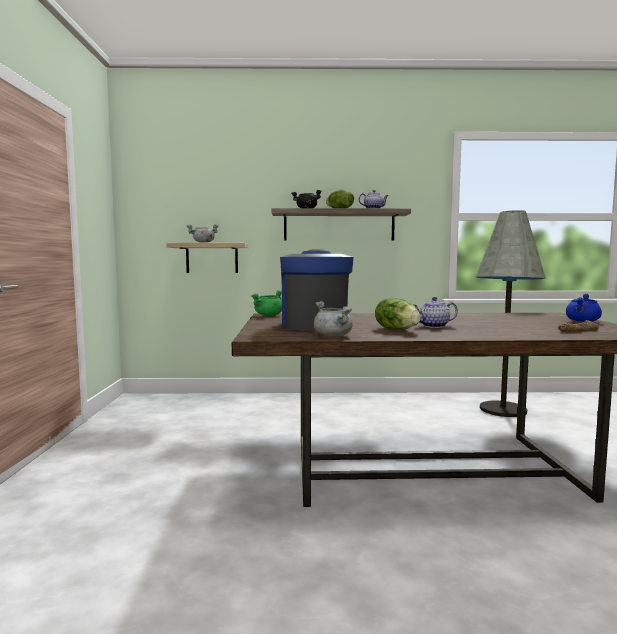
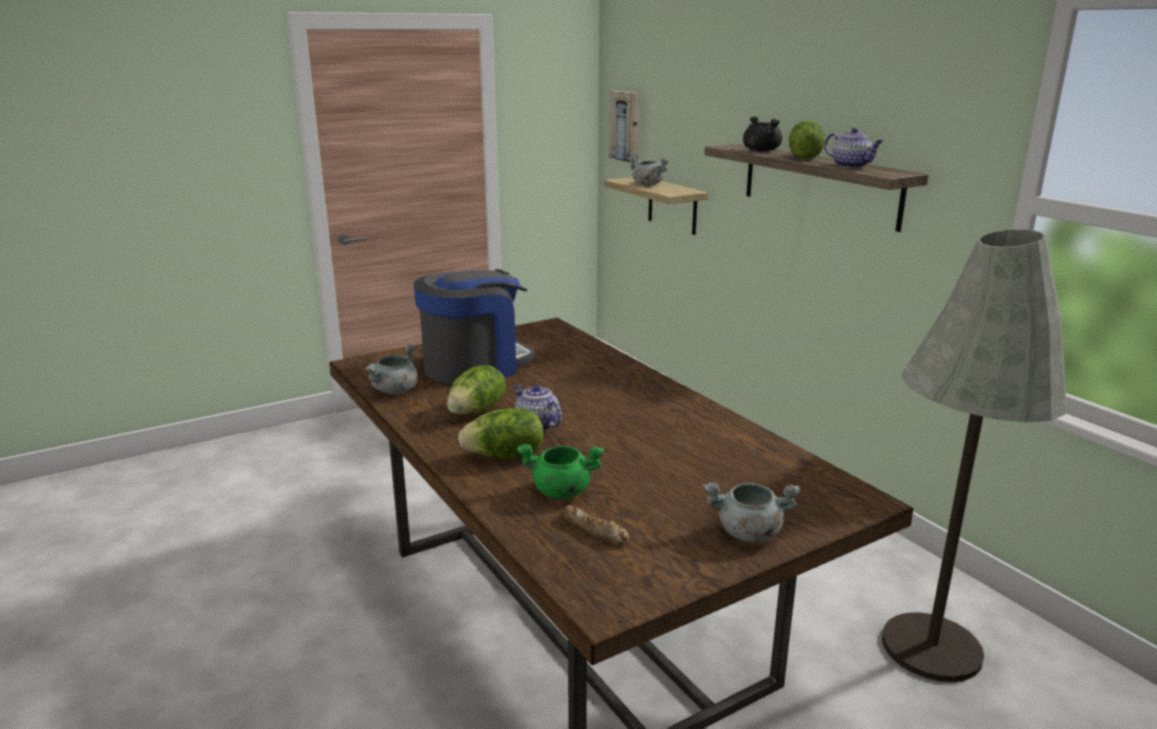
camera: 60 degrees right, 15 degrees up
(153, 211) = (626, 126): none -> picture
(268, 315) = (541, 328): green cooking pot -> green cooking pot (560, 491)
(475, 331) = (505, 456): none -> lettuce
(583, 321) = (748, 533): blue cooking pot -> grey cooking pot

